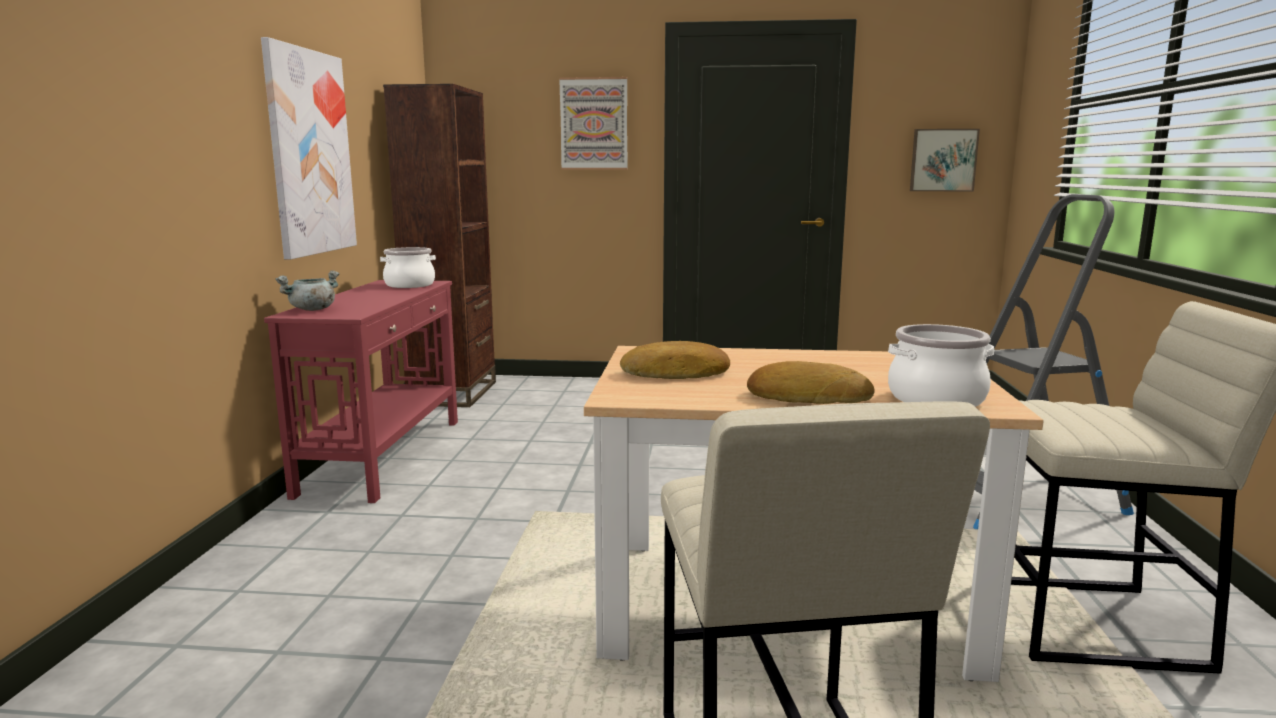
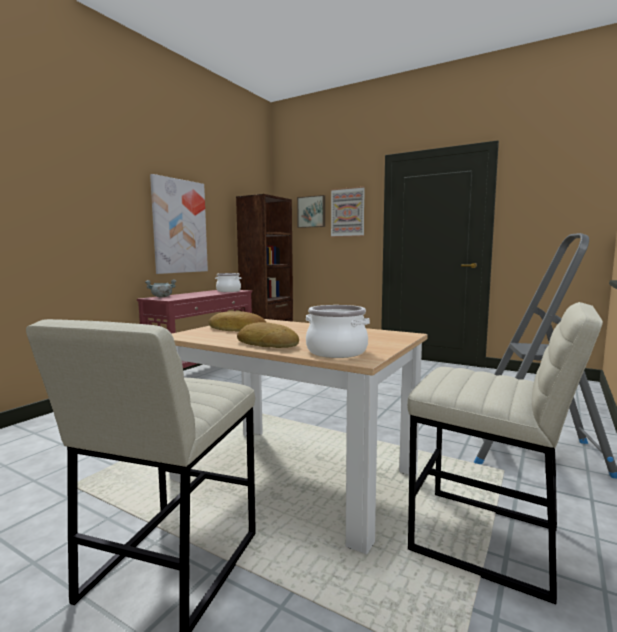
camera: 25 degrees right, 5 degrees down
(943, 160) = (560, 225): picture -> picture (311, 212)

